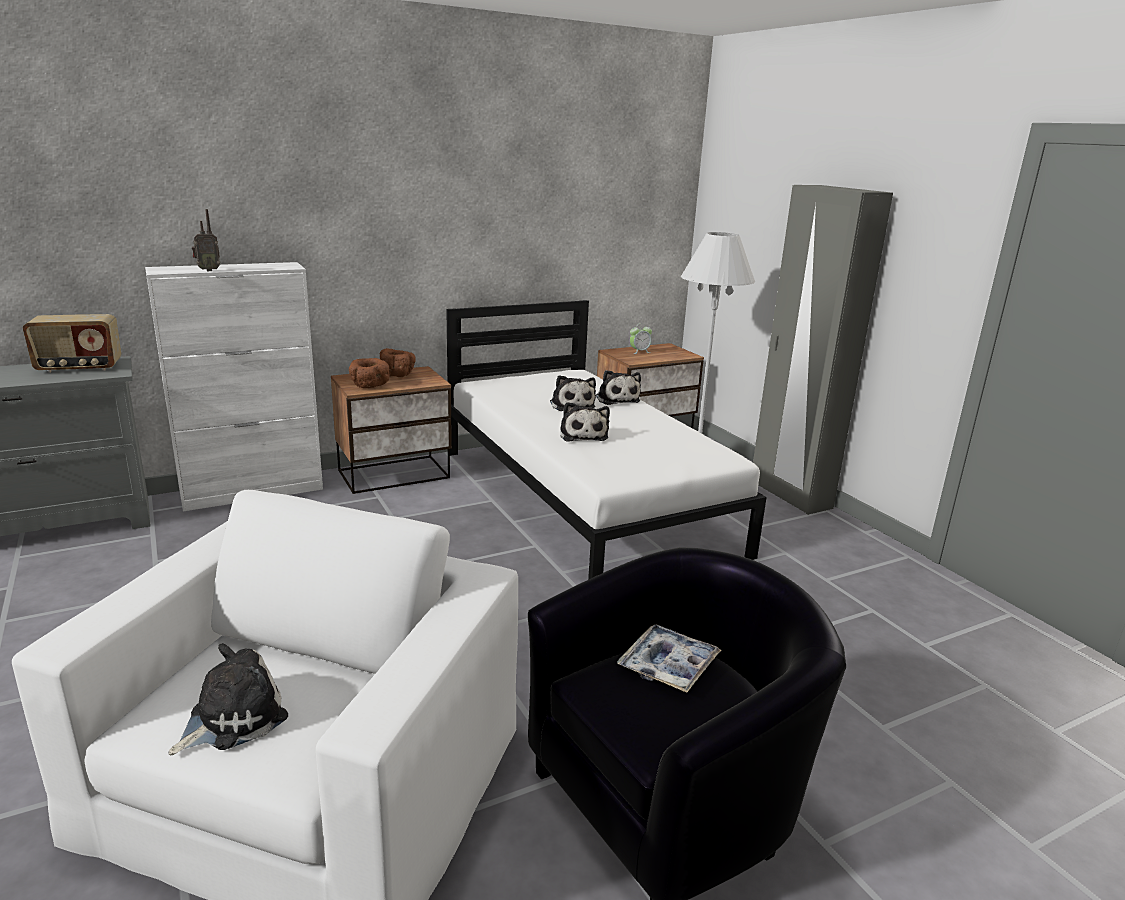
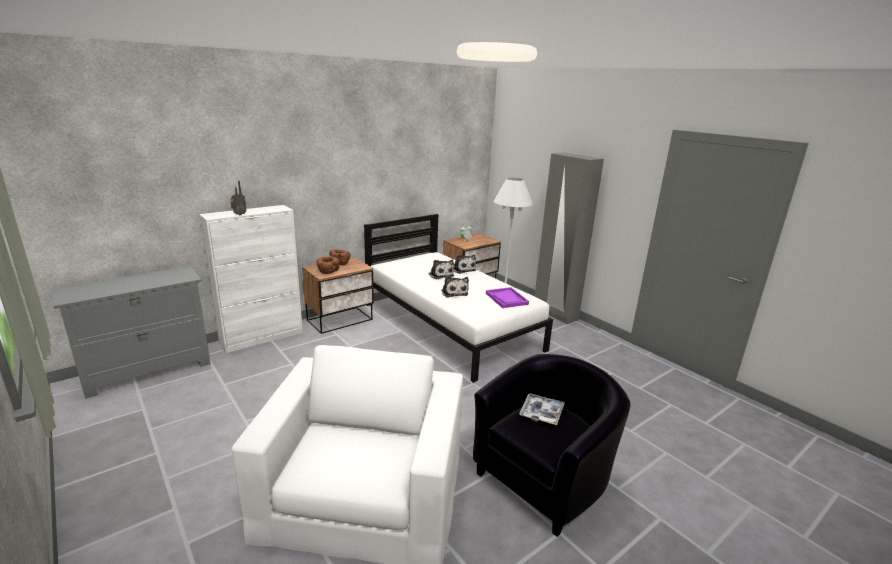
camera: 10 degrees left, 0 degrees up
(79, 368) = (165, 276): radio -> none
(232, 718) = (343, 464): plush toy -> none
(678, 452) = (506, 299): none -> purple tray

